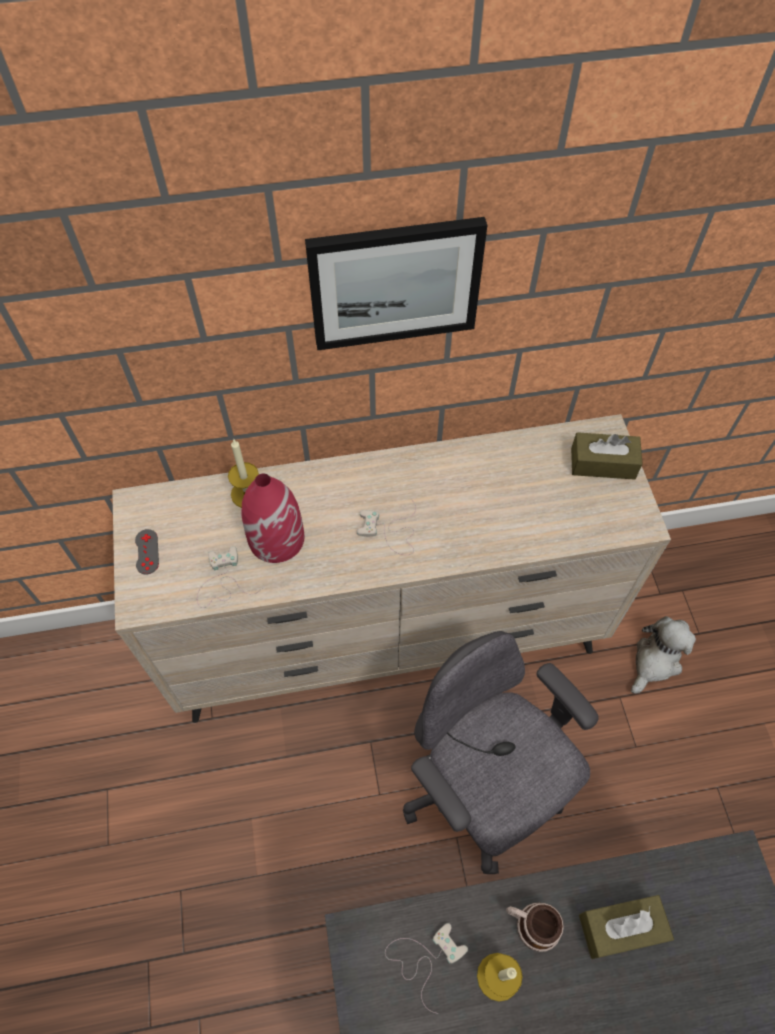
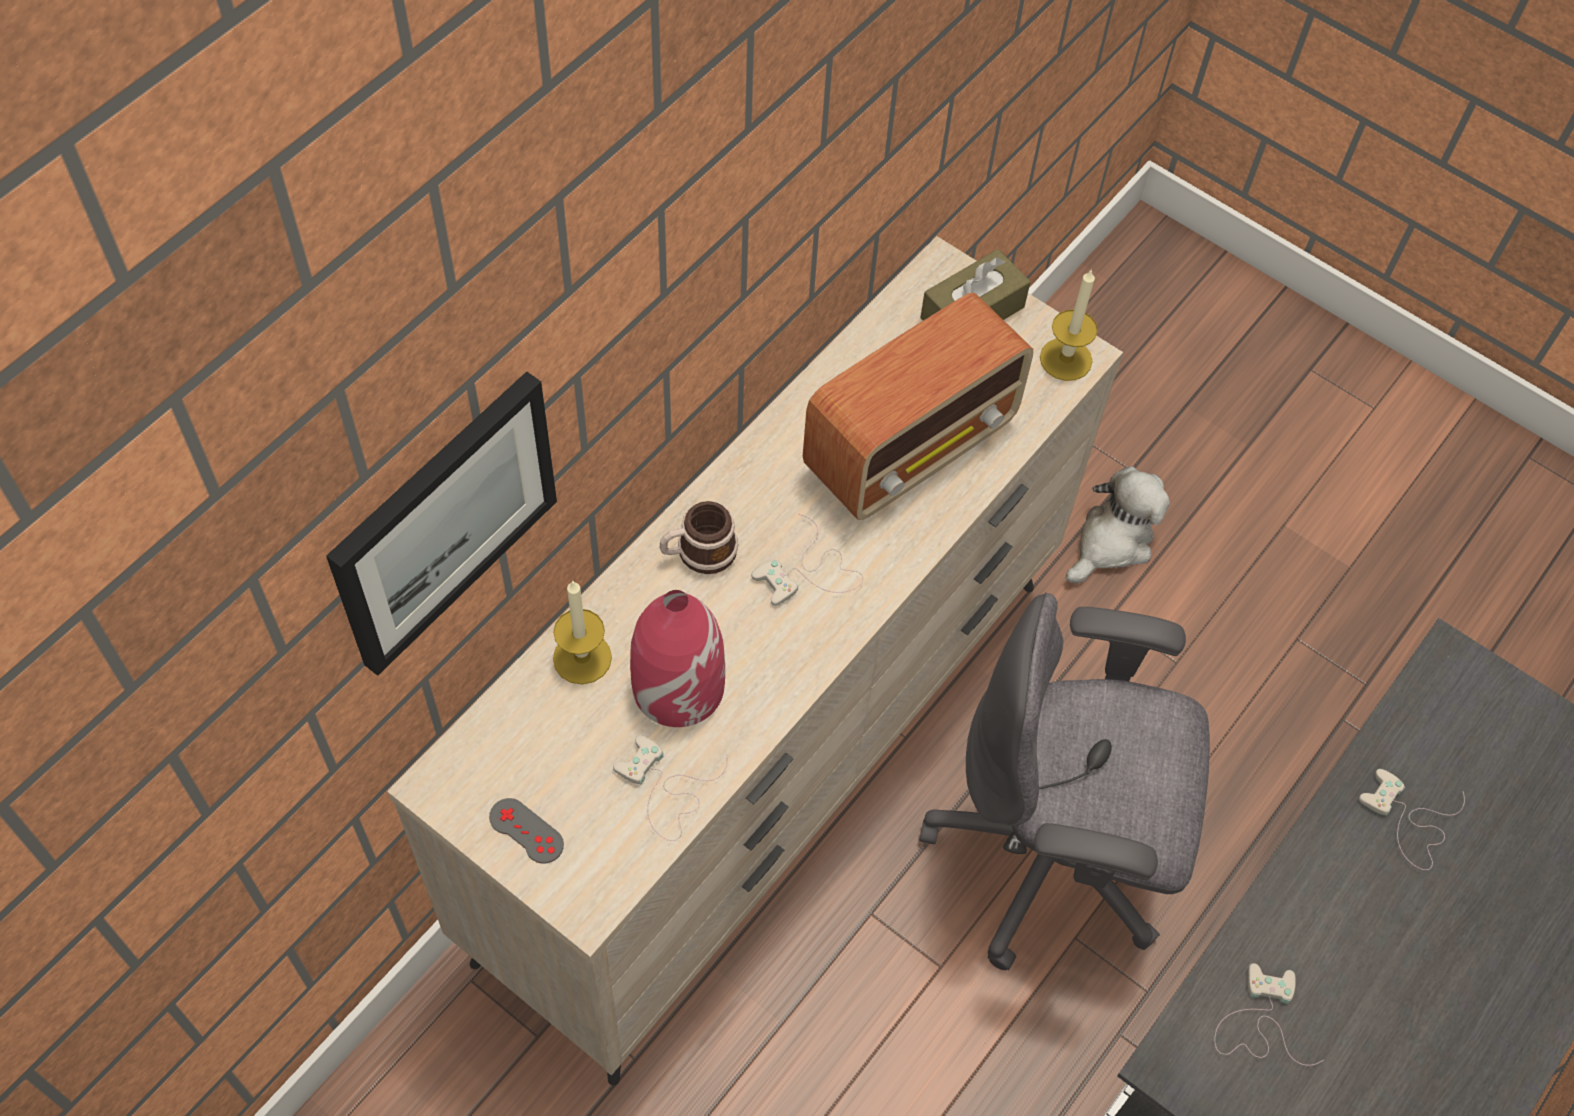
camera: 45 degrees left, 0 degrees up
(395, 283) = (695, 229): picture -> picture (443, 521)
(498, 976) = (1343, 972): candle -> candle (1066, 359)
(504, 507) = (912, 446): none -> radio
(531, 924) = (1326, 893): mug -> mug (698, 552)
(621, 928) = (1409, 821): brown tissue box -> white game controller
(655, 661) = (1112, 541): plush toy -> plush toy turned 45 degrees clockwise

